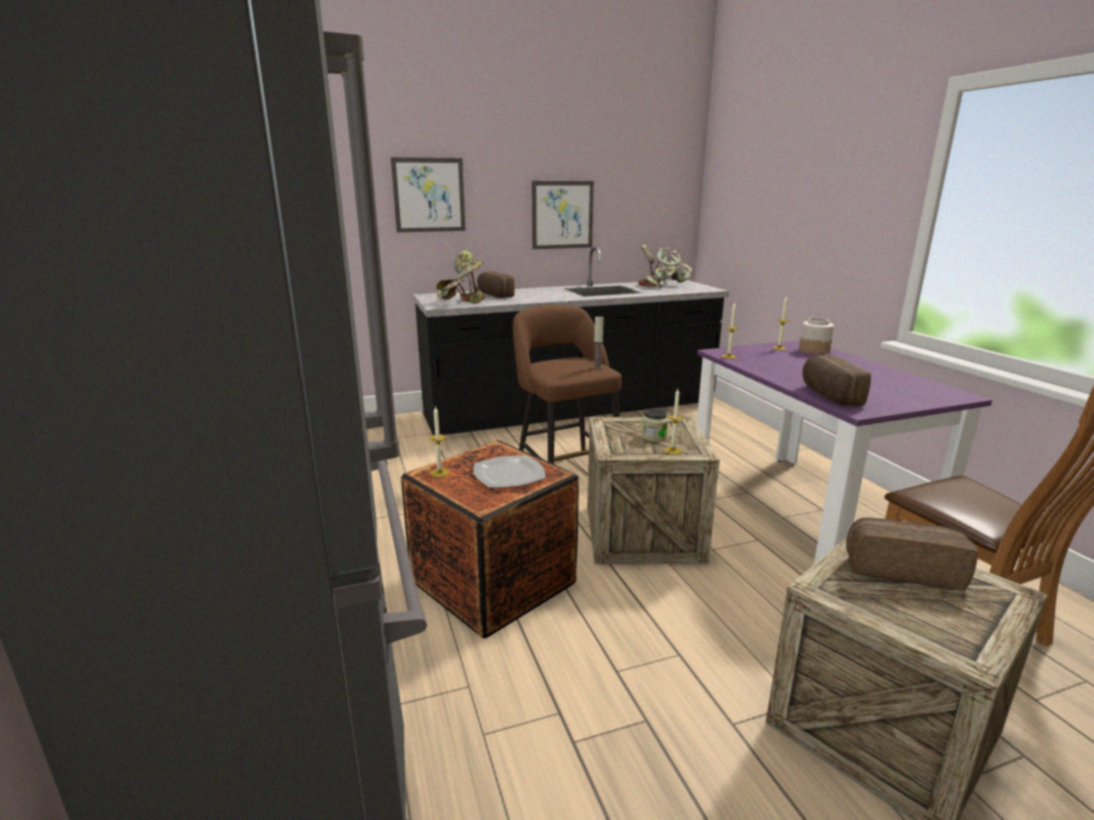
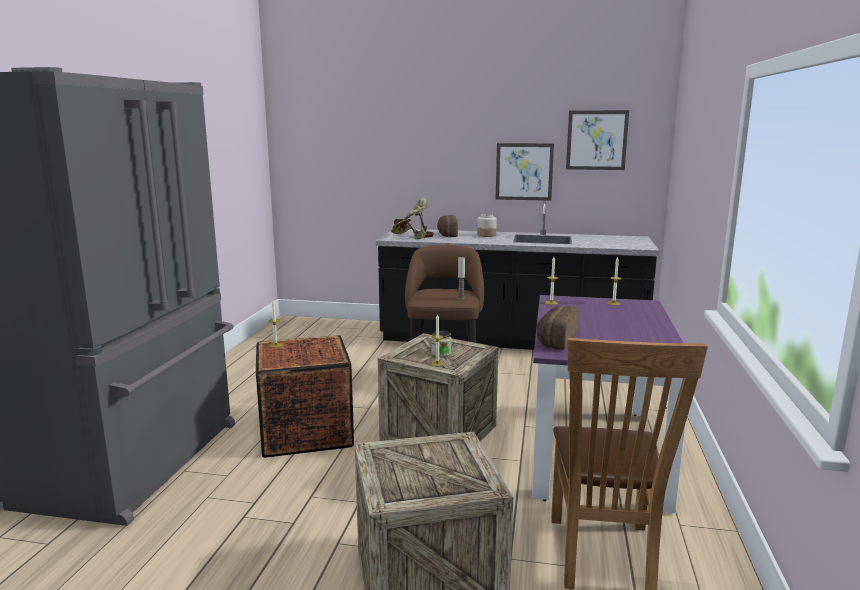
camera: 30 degrees right, 5 degrees down
(429, 195) = (412, 153): picture -> picture (596, 140)
(510, 475) = (311, 354): plate -> none
(662, 285) = (608, 240): potted plant -> none
(813, 350) = (641, 309): jar -> jar (486, 235)
(902, 569) = (443, 457): bread -> none

